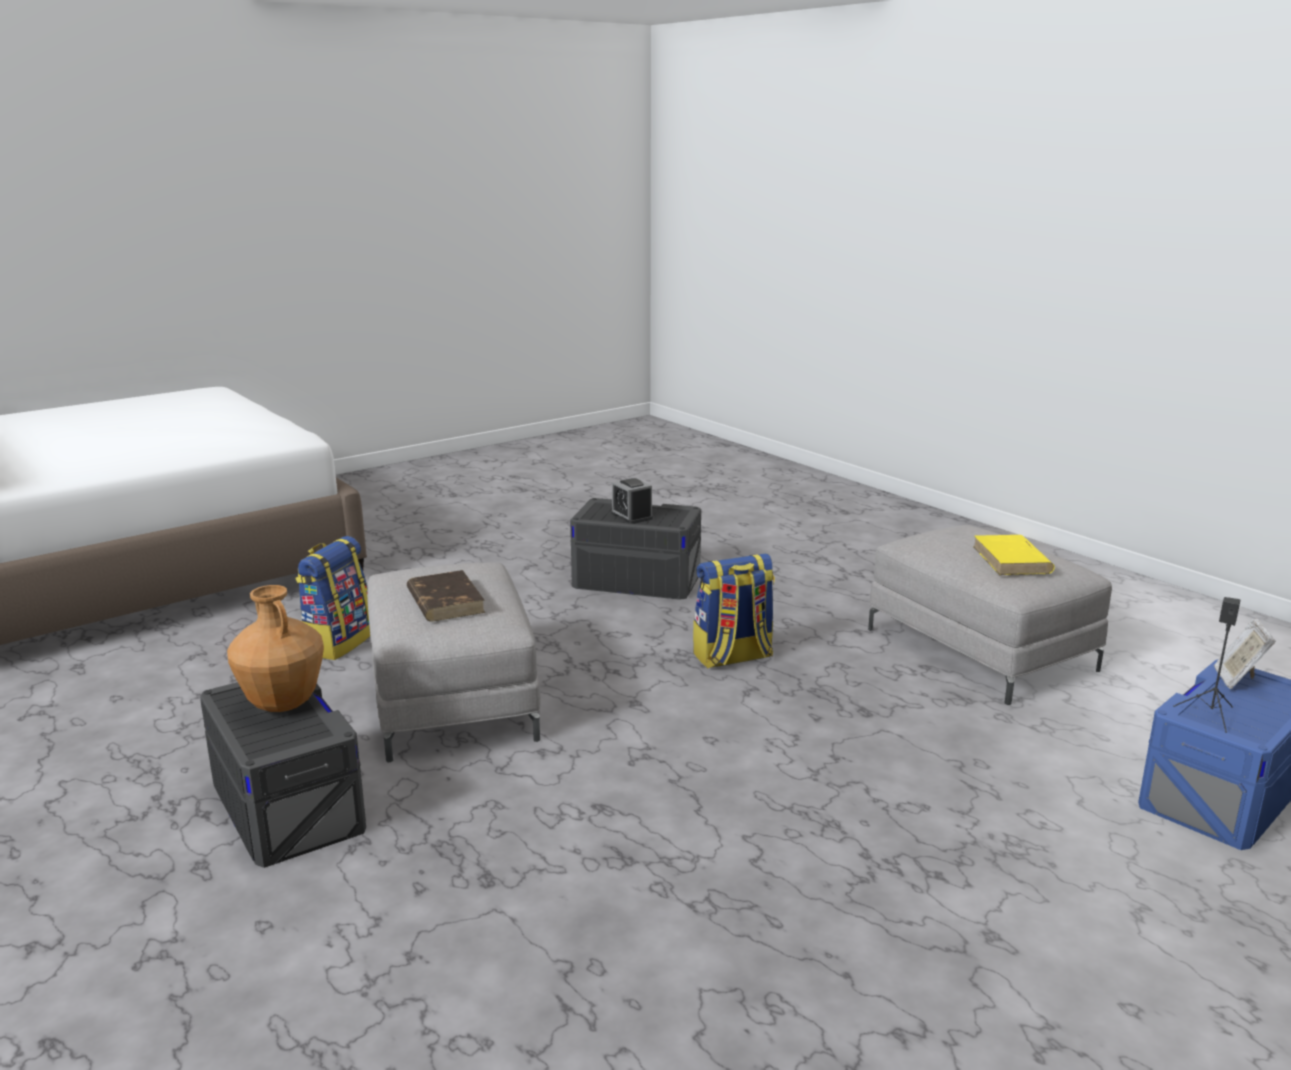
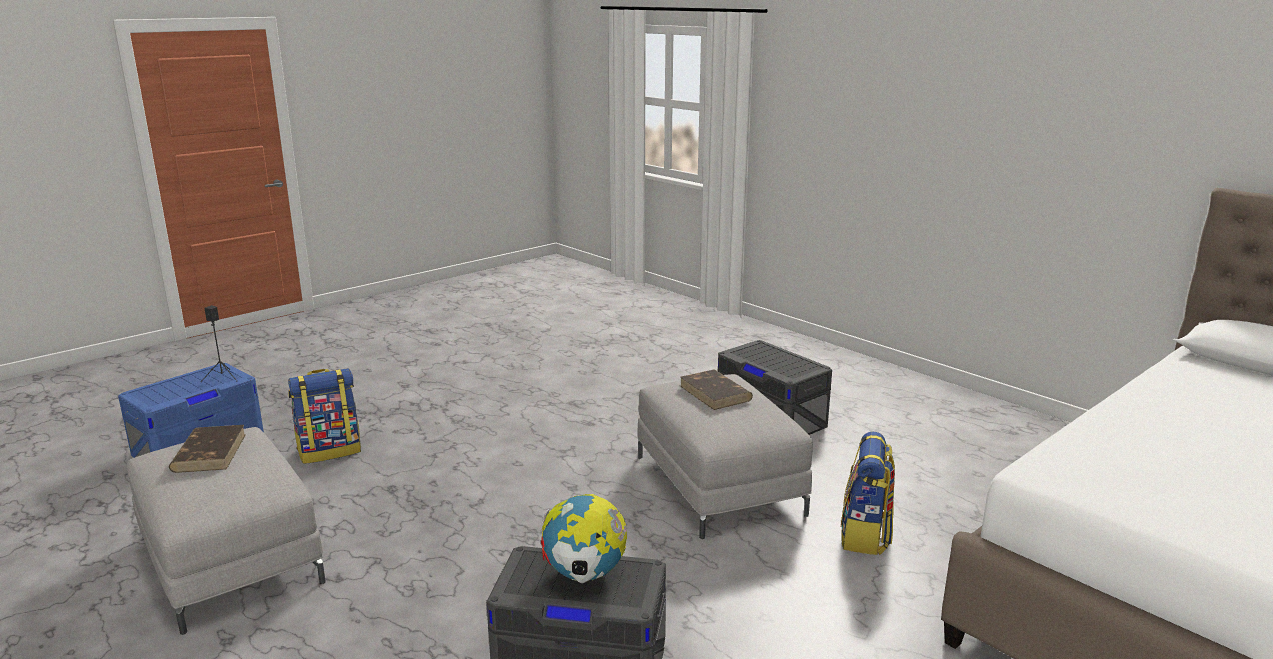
camera: 175 degrees right, 0 degrees up
(282, 704) = (774, 363): brown vase -> none
(631, 516) = (584, 575): alarm clock -> globe
(732, 657) = (482, 537): backpack -> backpack (330, 451)
(1012, 560) = (209, 452): yellow book -> brown book
(1237, 679) = (164, 397): picture frame -> none

